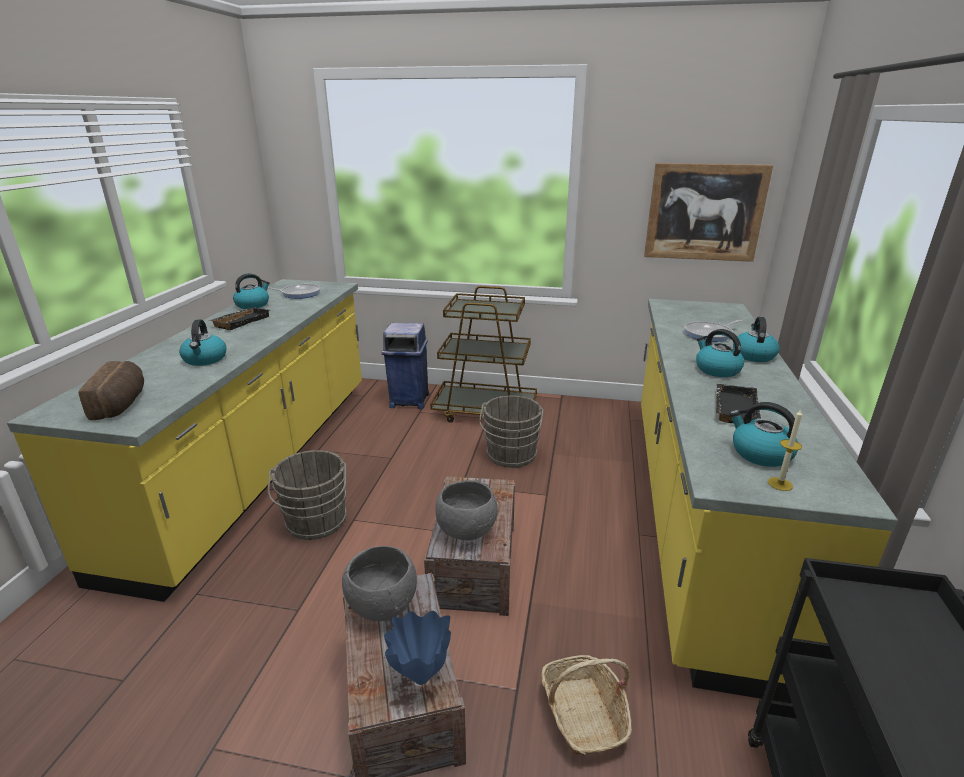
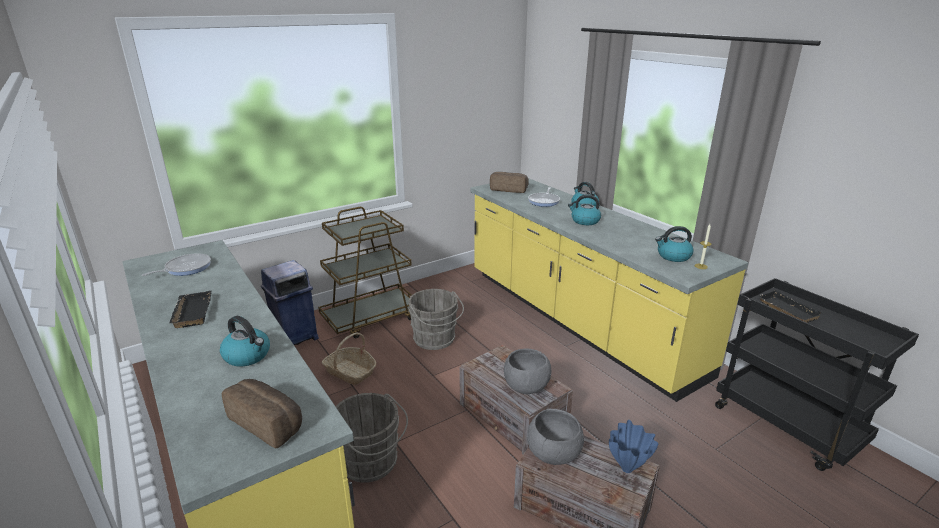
camera: 45 degrees left, 0 degrees up
(253, 305) = (160, 295): kettle -> none
(583, 714) = (659, 446): basket -> basket (350, 372)
(690, 311) = (509, 189): none -> bread
(704, 212) = (483, 117): picture -> none
(733, 408) = (627, 239): black tray -> black tray (785, 310)

